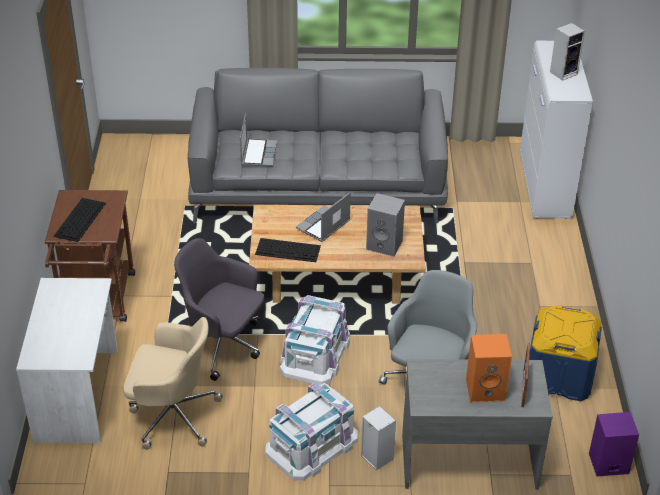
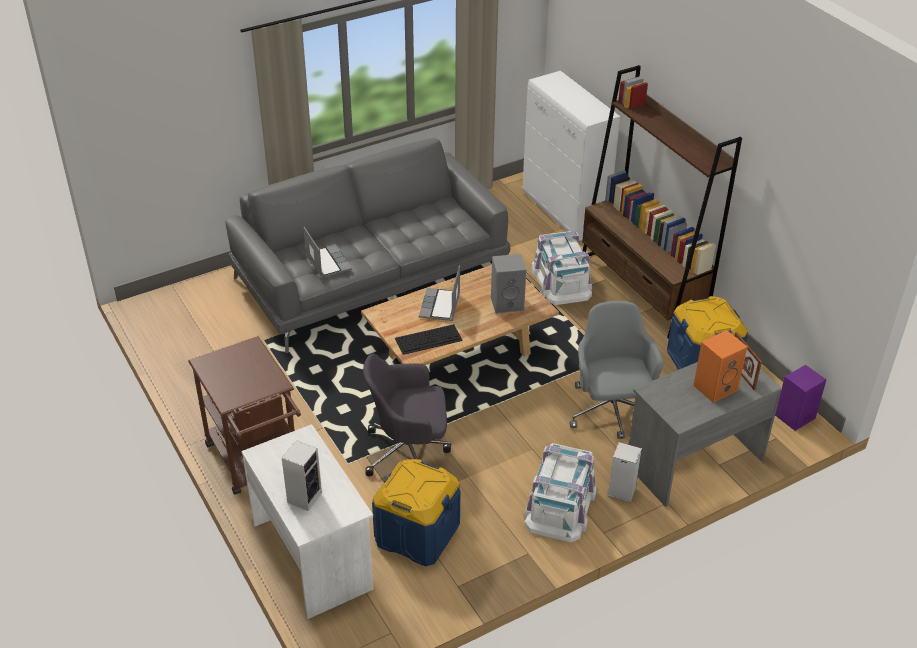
camera: 30 degrees left, 0 degrees up
(80, 220) = (238, 380): keyboard -> none
(172, 414) = (417, 534): beige office chair -> blue storage box
(315, 353) = (495, 425): white storage box -> white storage box (560, 281)
(559, 285) = (642, 289): none -> brown bookcase
(564, 72) = (576, 99): speaker -> speaker (304, 496)

